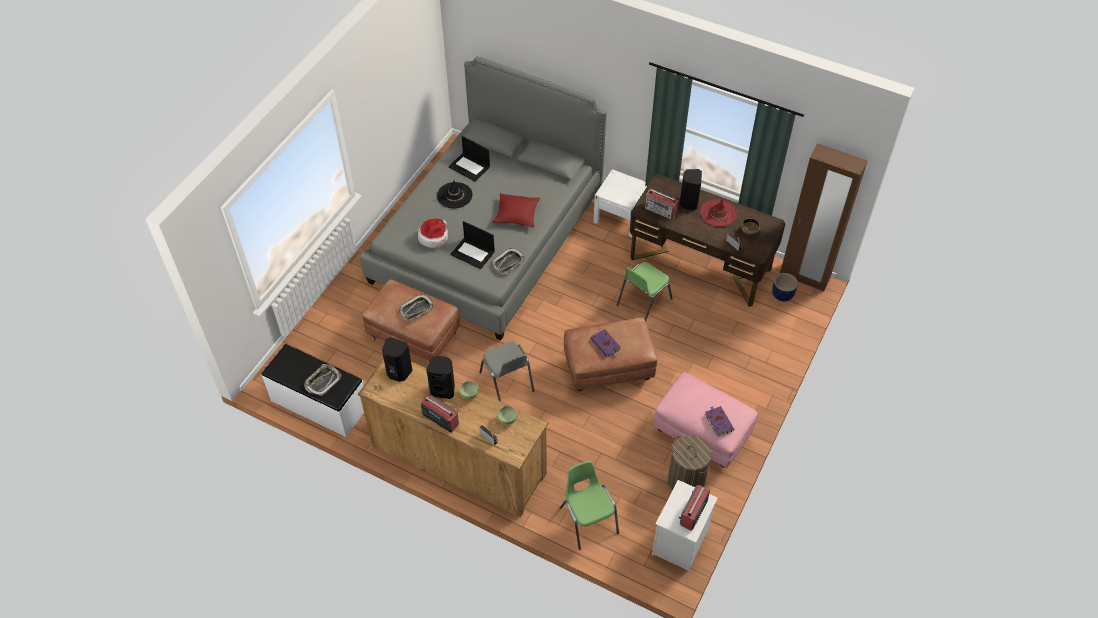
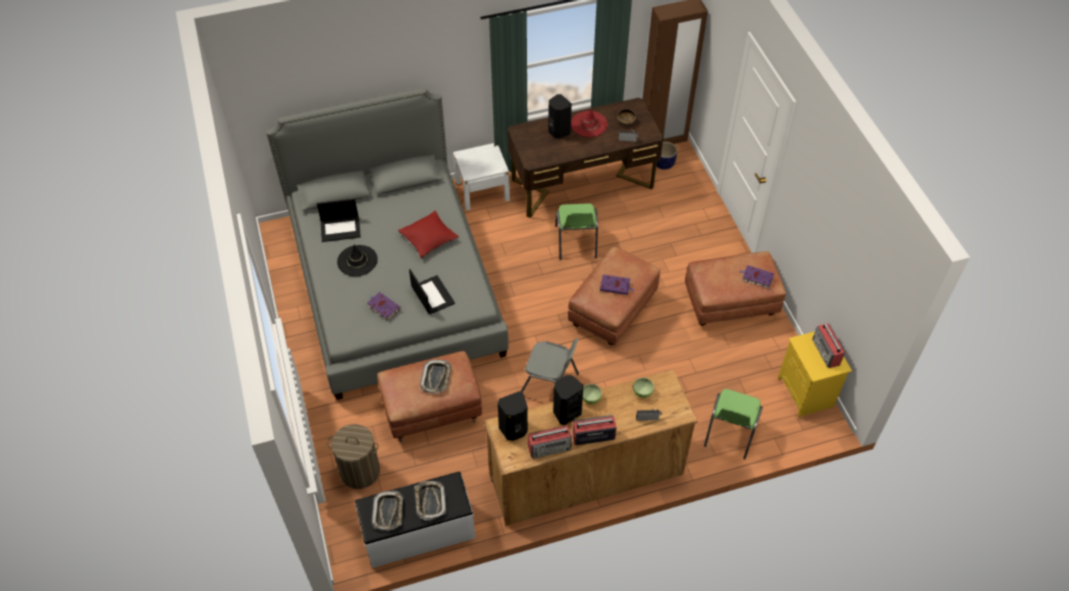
camera: 45 degrees left, 0 degrees up
(434, 237) = (383, 307): hat -> purple book
(473, 253) = (432, 295): laptop -> laptop turned 105 degrees counterclockwise
(508, 263) = (470, 281): tray -> tray (388, 512)
(588, 520) = (730, 432): green chair -> green chair turned 90 degrees counterclockwise
(661, 210) = (545, 152): radio -> radio (550, 448)
(680, 543) = (806, 393): white nightstand -> yellow nightstand
(686, 479) = (757, 345): laundry basket -> laundry basket (360, 471)
(701, 435) = (729, 306): pink ottoman -> brown ottoman

